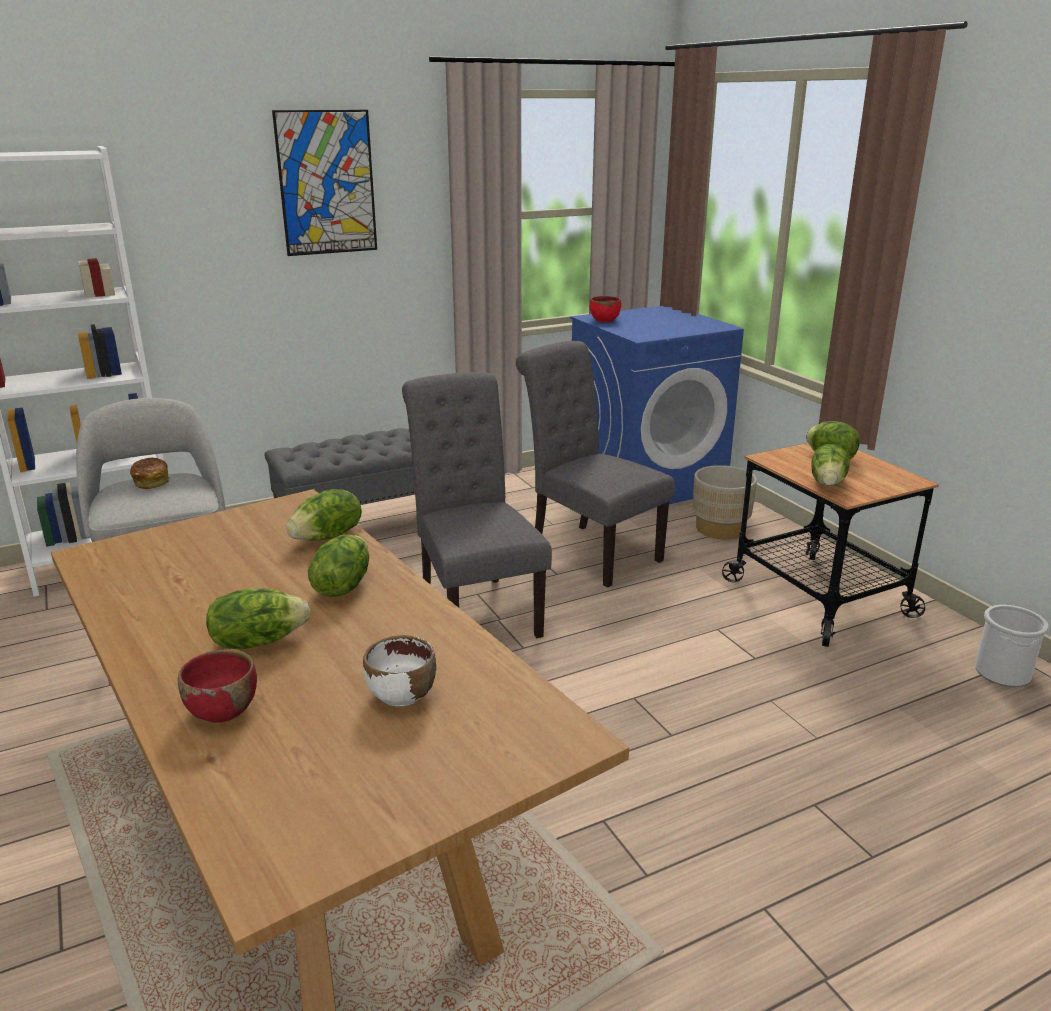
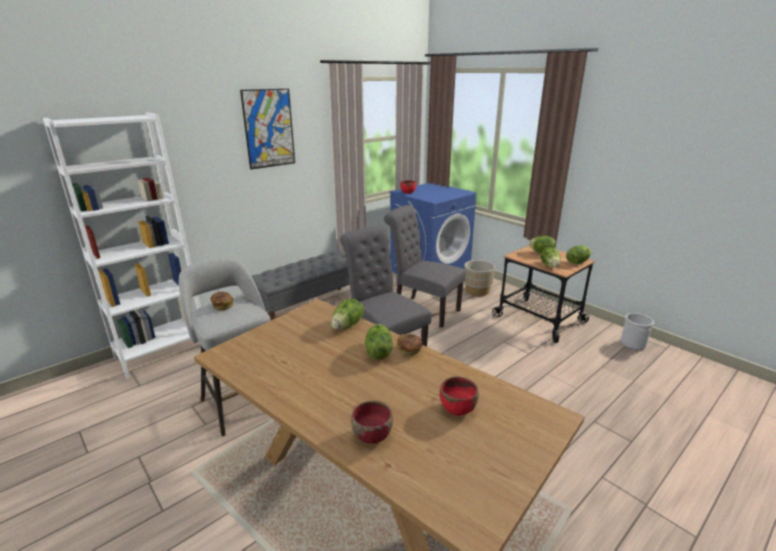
camera: 15 degrees left, 0 degrees up
(258, 641) = (358, 391): lettuce -> lettuce (577, 262)
(399, 591) = (409, 350): none -> bread
(401, 695) = (457, 408): white bowl -> red bowl

